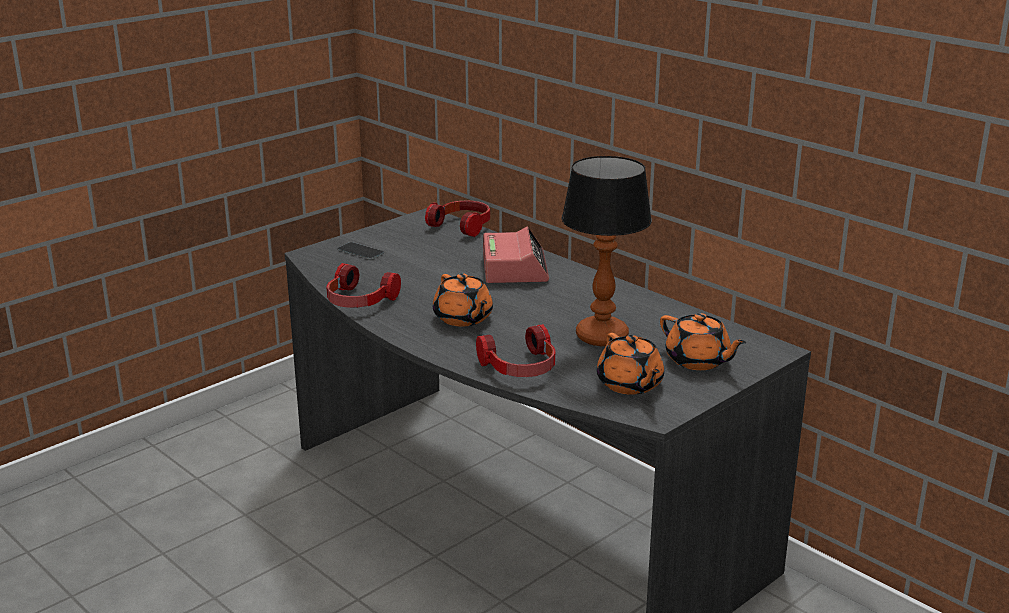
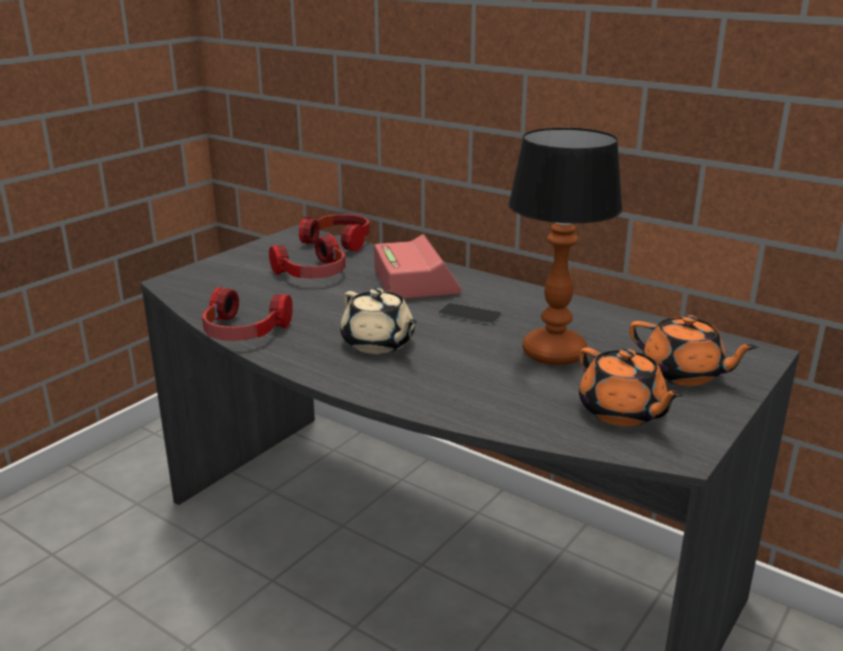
camera: 10 degrees left, 0 degrees up
(360, 251) = (231, 275): phone -> phone (470, 314)
(463, 318) = (378, 344): orange teapot -> beige teapot
(520, 368) = (475, 402): headphones -> headphones (313, 274)

